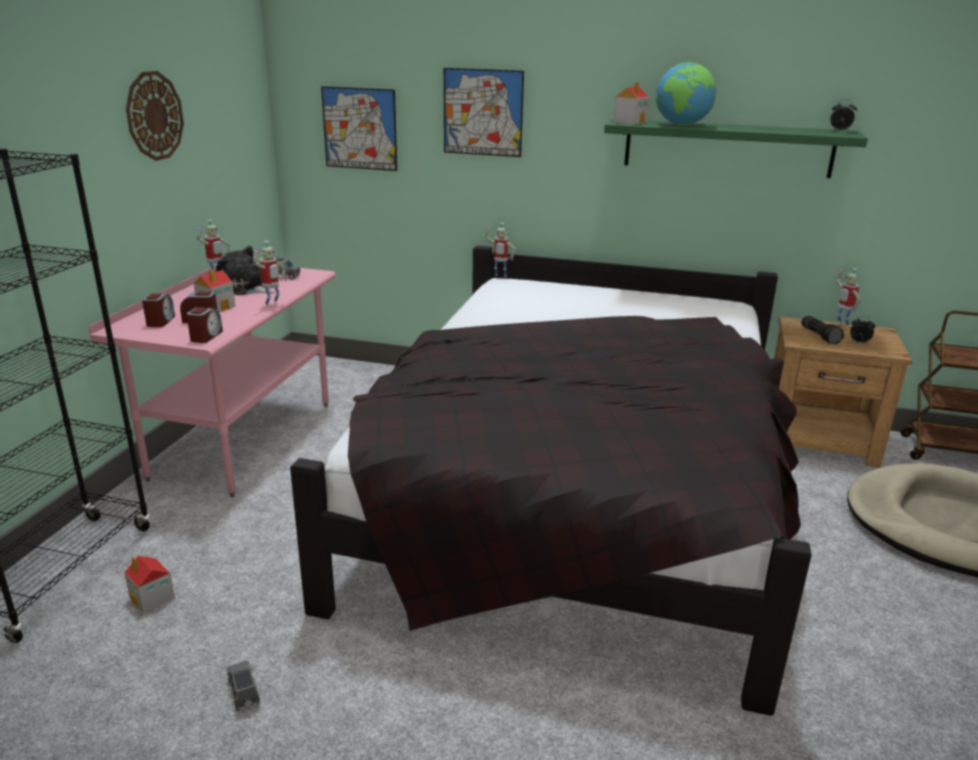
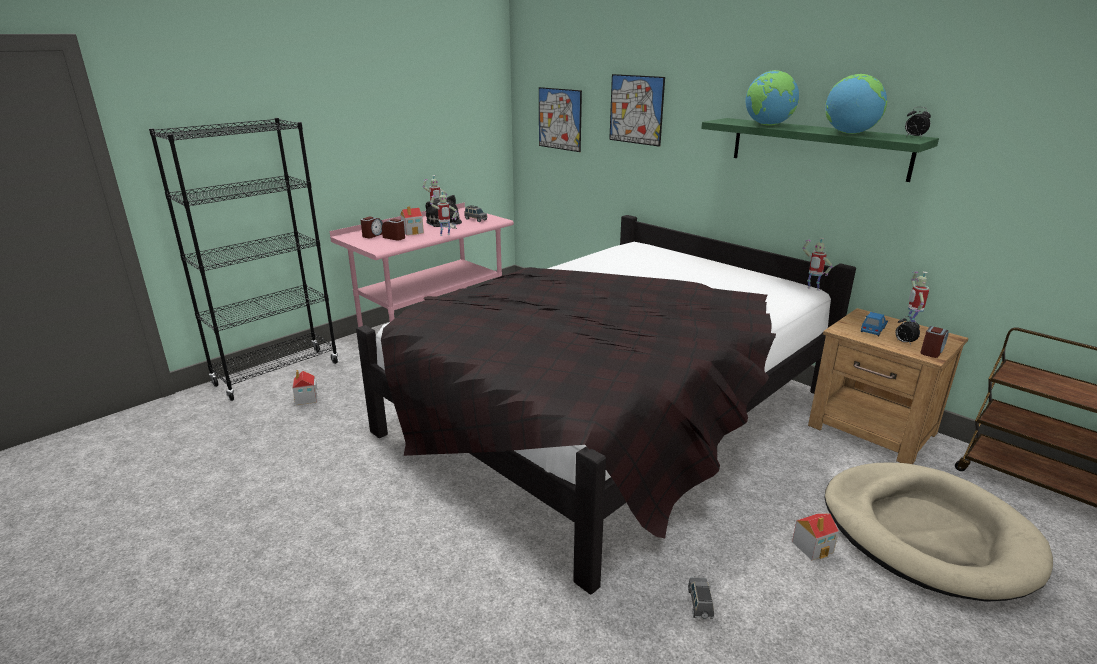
camera: 30 degrees right, 0 degrees up
(154, 116) = (401, 103): wall clock -> none
(206, 336) = (384, 247): alarm clock -> alarm clock (932, 351)
(244, 693) = (302, 460): grey toy car -> grey toy car (700, 604)
(500, 276) = (637, 240): toy robot -> toy robot (812, 289)
(630, 122) = (730, 121): toy house -> toy house (813, 547)
(781, 130) = (849, 133): none -> globe
(820, 336) = (873, 329): flashlight -> blue toy car

